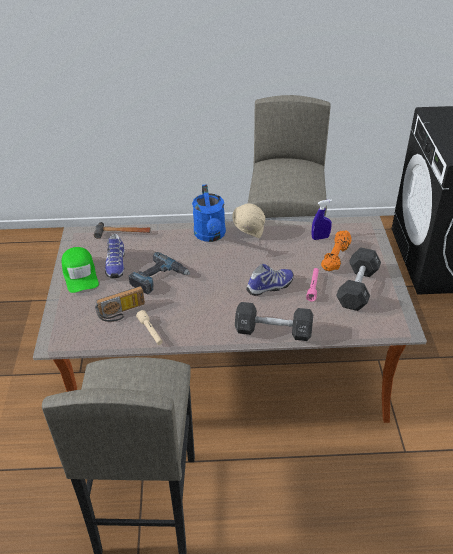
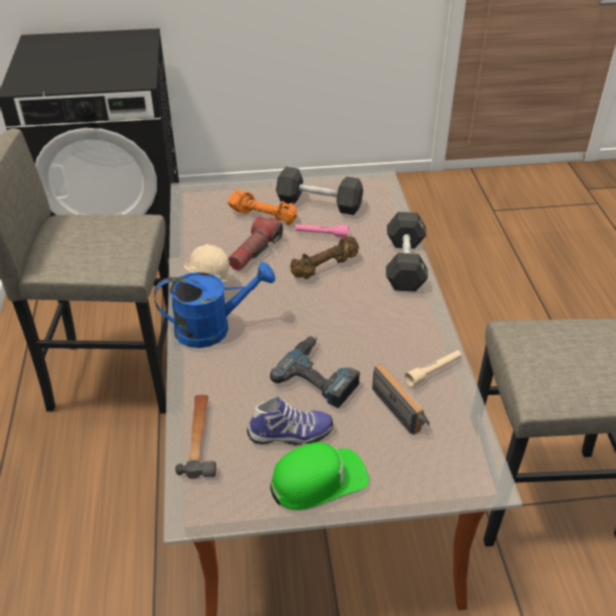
camera: 95 degrees left, 0 degrees up
(270, 287) = (325, 267): shoe -> brown dumbbell
(290, 253) = (255, 251): none -> flashlight
(320, 238) = (222, 227): blue spray bottle -> none

